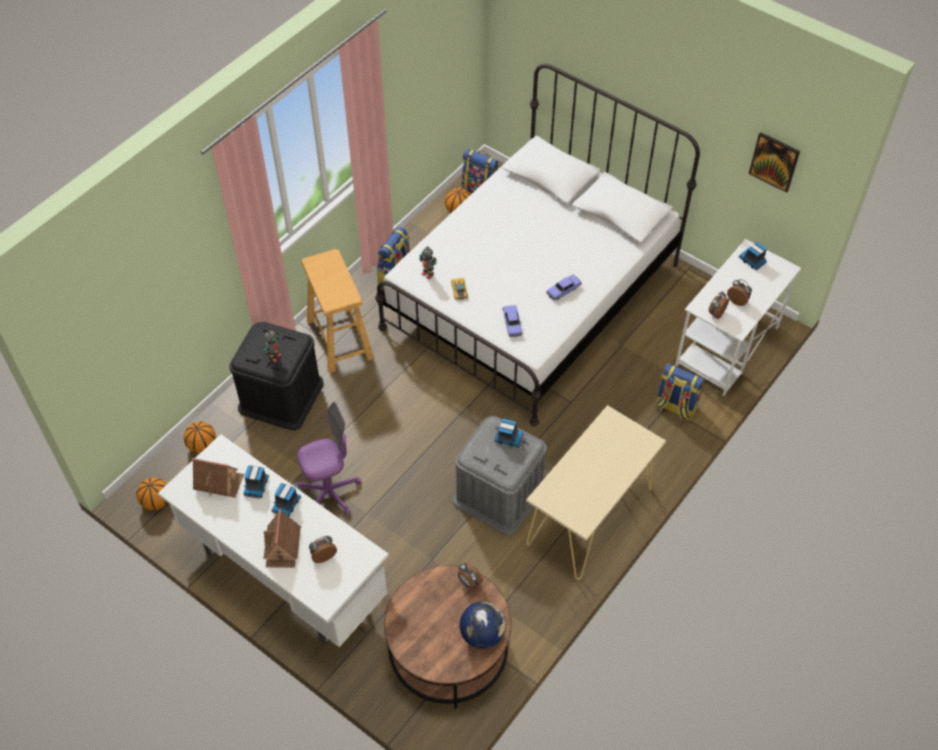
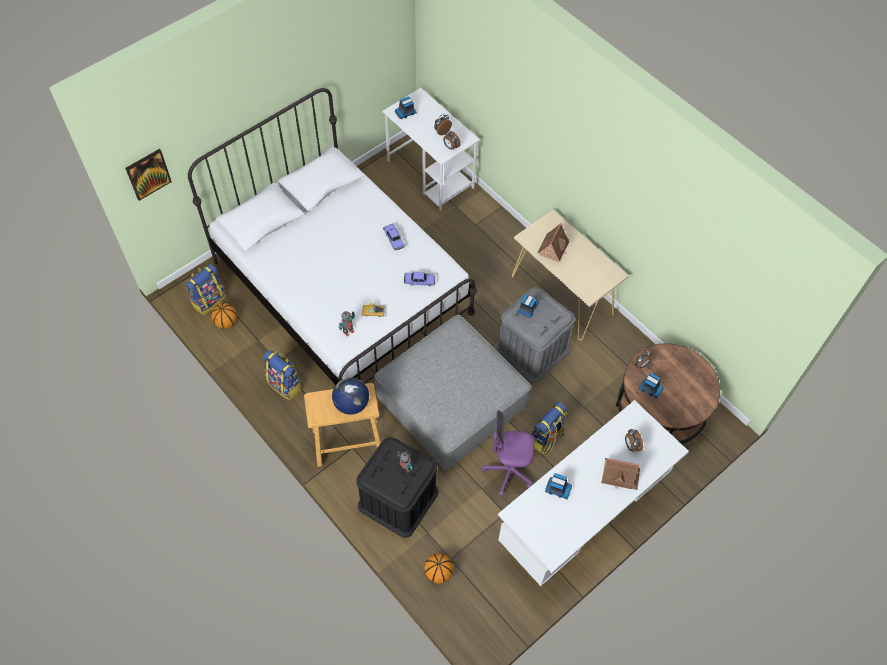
camera: 80 degrees left, 5 degrees up
(156, 501) = (491, 618): basketball -> none
(219, 481) = (549, 519): toy house -> toy house (553, 247)
(286, 504) = (579, 467): toy truck -> toy truck (650, 388)
(330, 493) = (508, 471): purple office chair -> purple office chair turned 75 degrees counterclockwise
(409, 423) = (451, 400): none -> grey ottoman
(482, 634) = (683, 364): globe -> globe (351, 404)
(675, 407) = (476, 219): backpack -> backpack (546, 438)
(774, 161) = (371, 45): picture -> picture (148, 174)

